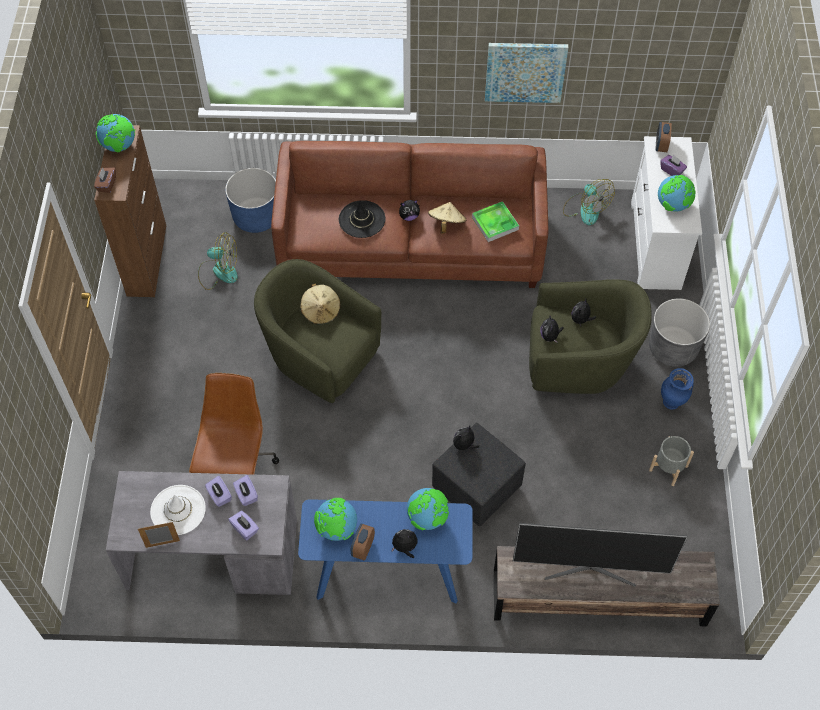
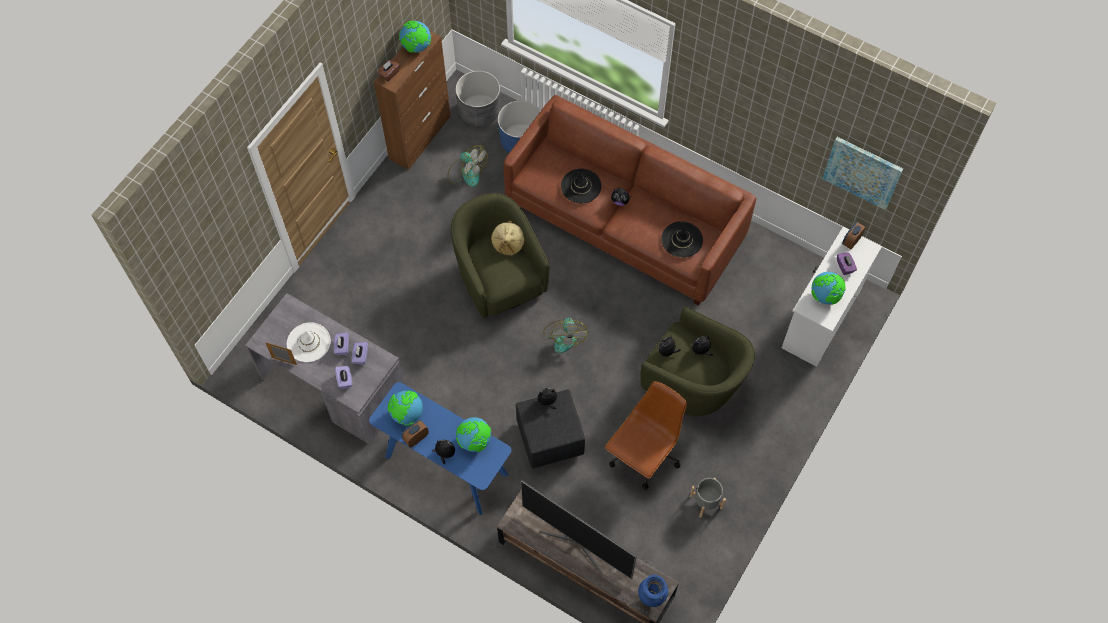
camera: 30 degrees right, 5 degrees up
(236, 469) = (387, 332): brown office chair -> brown office chair (643, 456)
(446, 224) = (644, 221): beige hat -> none
(495, 223) = (682, 239): tray -> black hat
(525, 71) = (756, 130): picture -> picture (862, 172)
(585, 209) = (784, 260): fan -> fan (564, 336)
(671, 403) = (743, 453): blue vase -> blue vase (651, 598)
(673, 348) = (776, 410): grey planter -> grey planter (479, 112)

